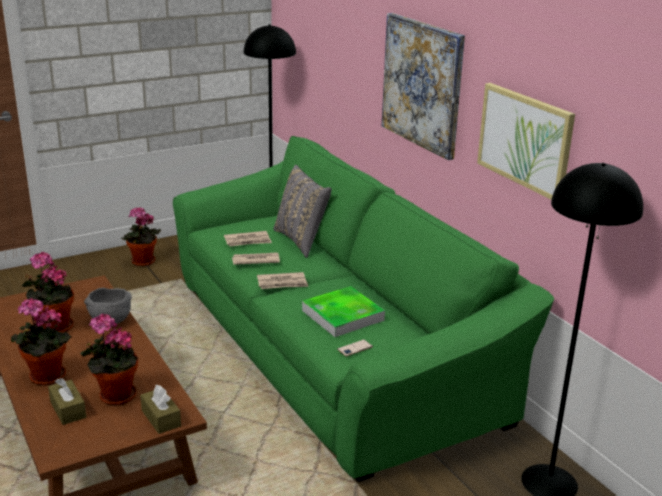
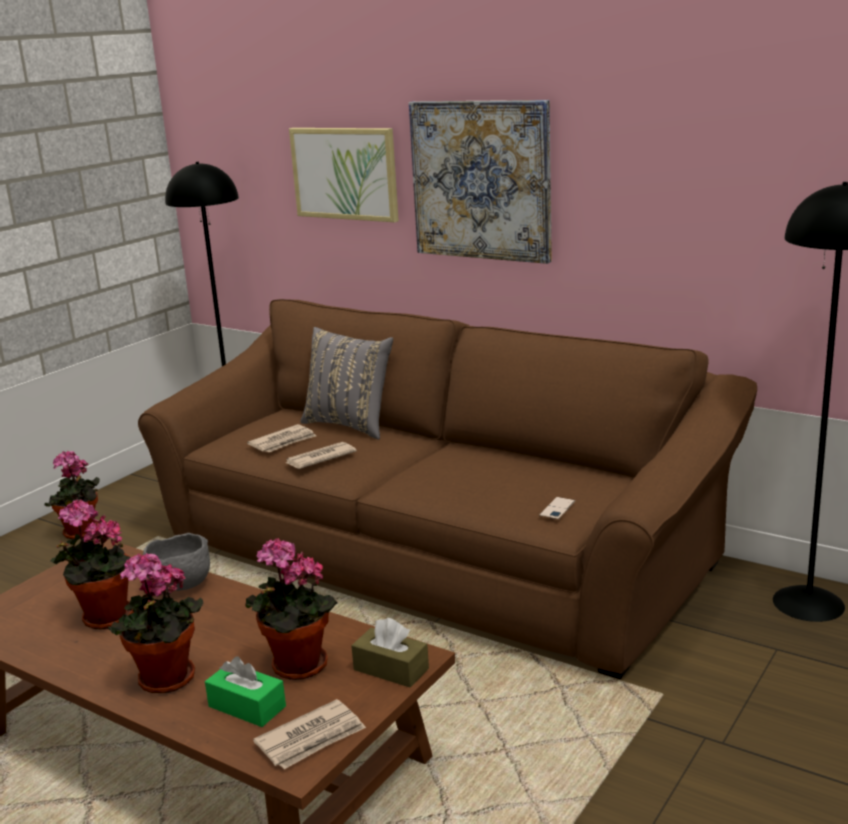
camera: 25 degrees left, 5 degrees down
(68, 409) = (247, 706): brown tissue box -> green tissue box
(282, 283) = (383, 472): newspaper -> newspaper (312, 738)
(330, 349) = (434, 554): green sofa -> brown sofa
(343, 315) = (500, 482): tray -> none
(525, 140) = (671, 204): picture -> picture (345, 173)

